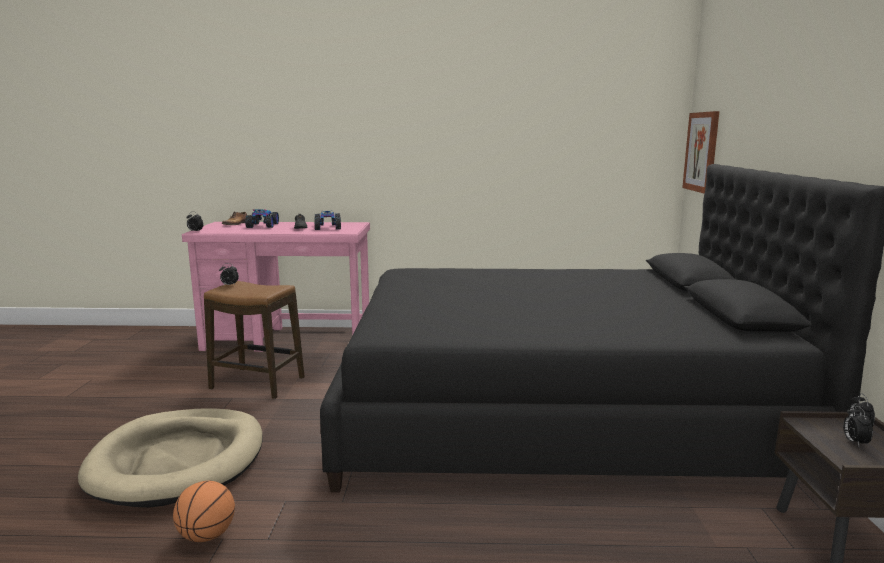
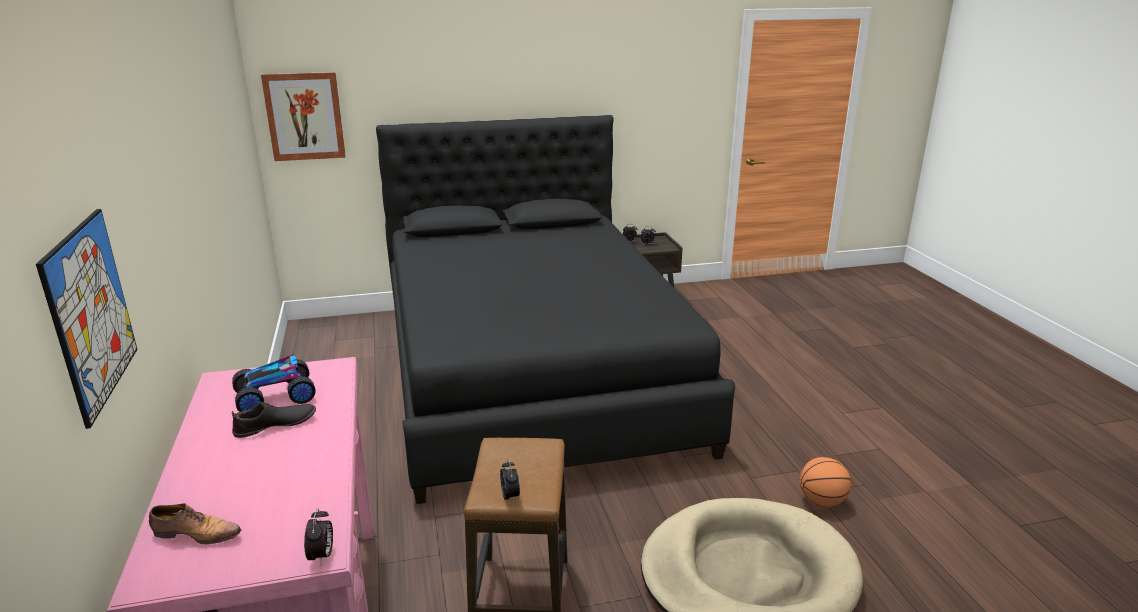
camera: 105 degrees left, 10 degrees up
(262, 141) = (91, 313): none -> picture
(263, 226) = (233, 482): toy car -> none

